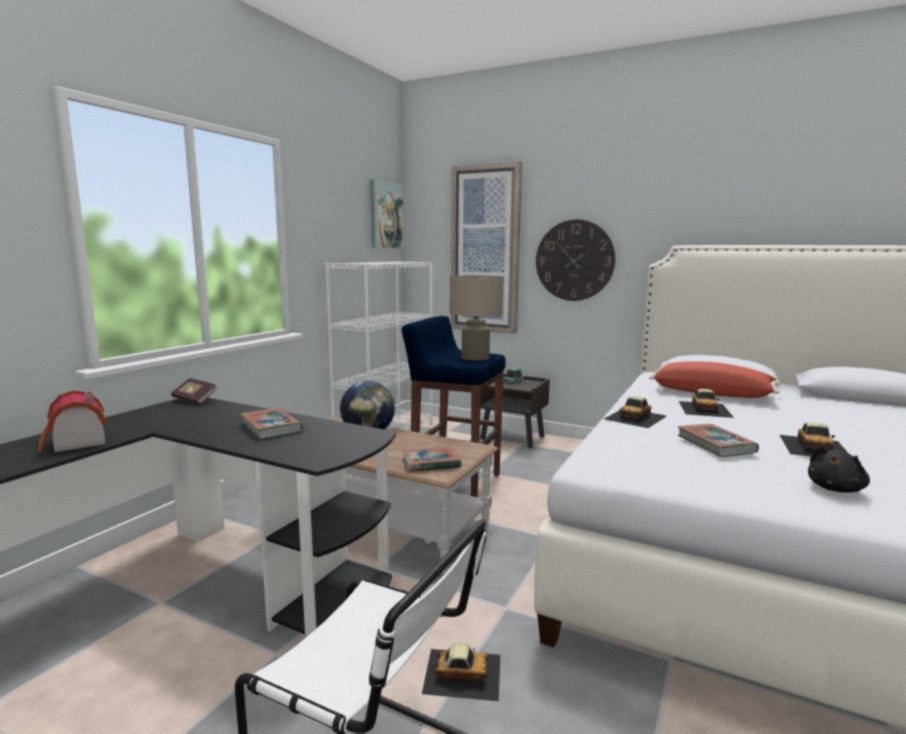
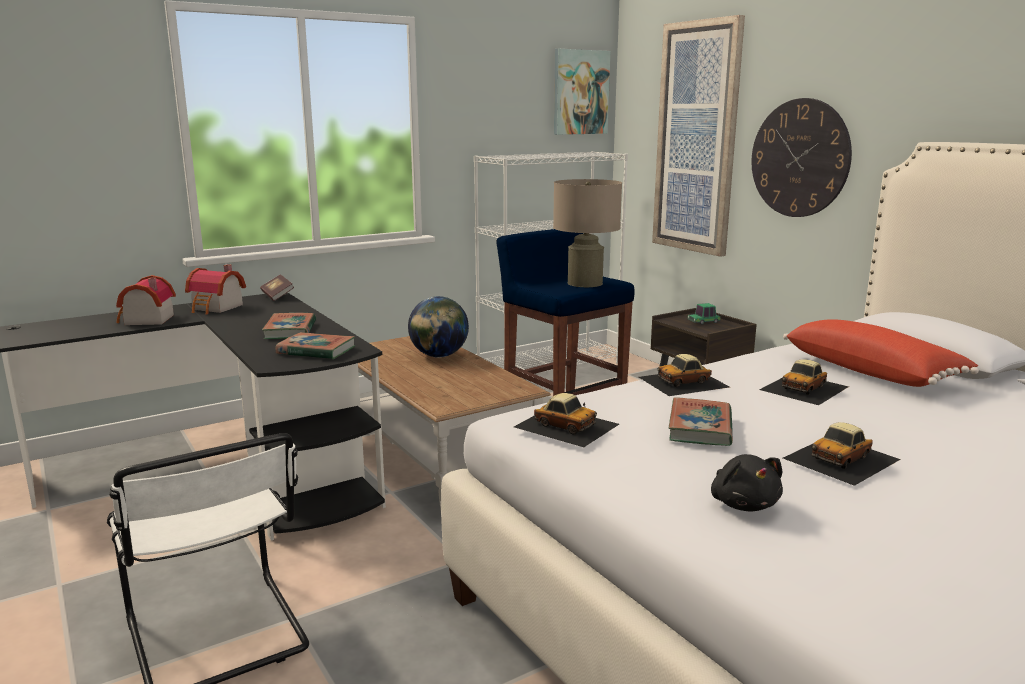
camera: 30 degrees right, 5 degrees up
(144, 419) = (217, 308): none -> toy house
(431, 463) = (451, 395): book -> book (316, 351)
(462, 673) = (359, 596): toy car -> toy car (566, 425)
(836, 489) = (743, 504): black plush toy -> black plush toy turned 90 degrees counterclockwise

